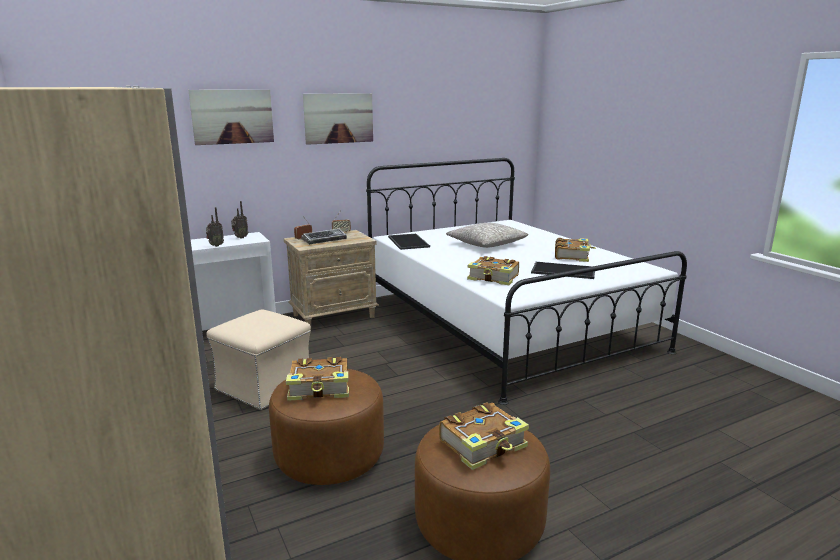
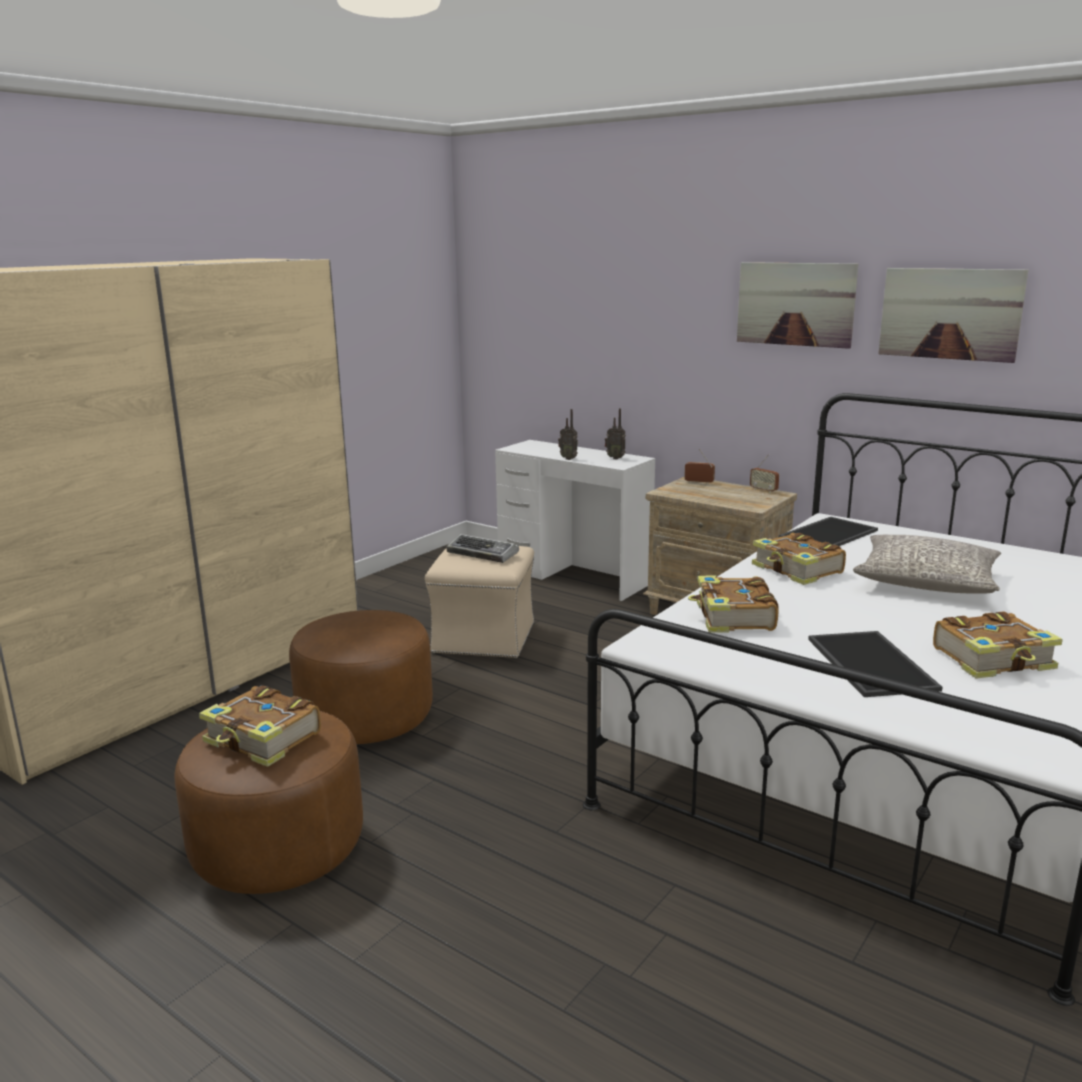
camera: 65 degrees right, 0 degrees up
(232, 116) = (646, 292): picture -> picture (950, 313)
(320, 388) = (351, 626): book -> book (797, 570)
(324, 240) = (712, 491): keyboard -> keyboard (483, 554)

